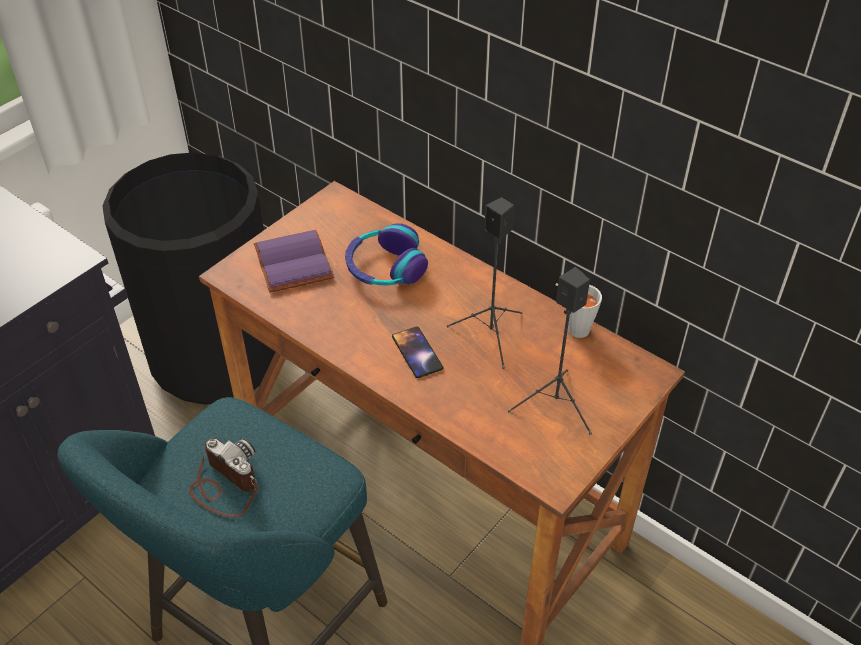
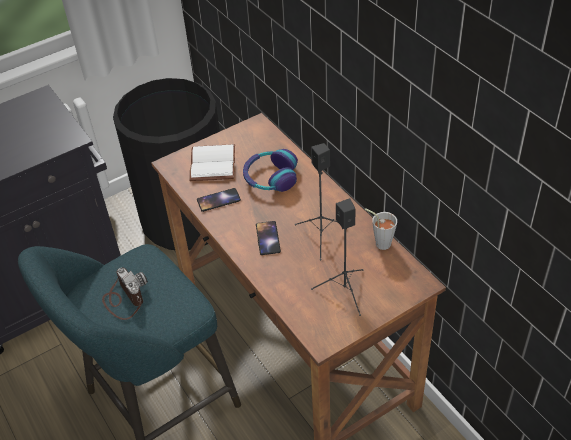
camera: 20 degrees right, 0 degrees up
(291, 262) = (211, 163): purple book -> white book
(323, 312) = (218, 200): none -> phone

